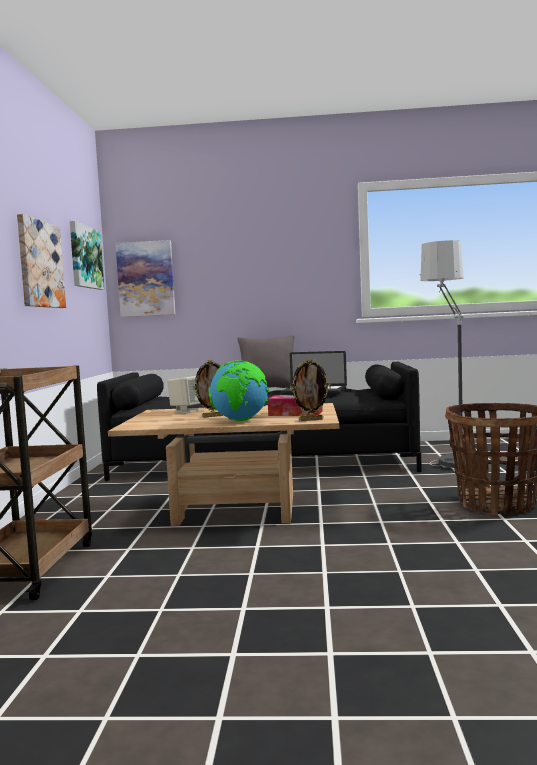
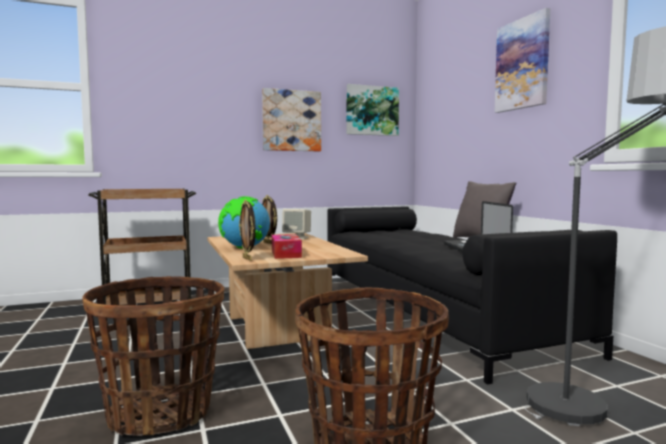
camera: 65 degrees right, 0 degrees up
(146, 279) = (433, 124): picture -> picture (522, 64)
(421, 555) = (161, 413): none -> basket

